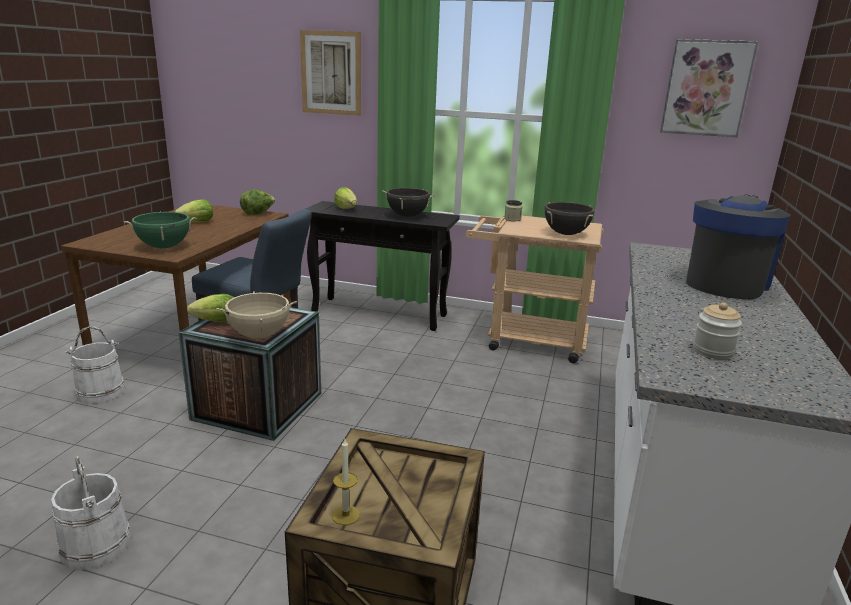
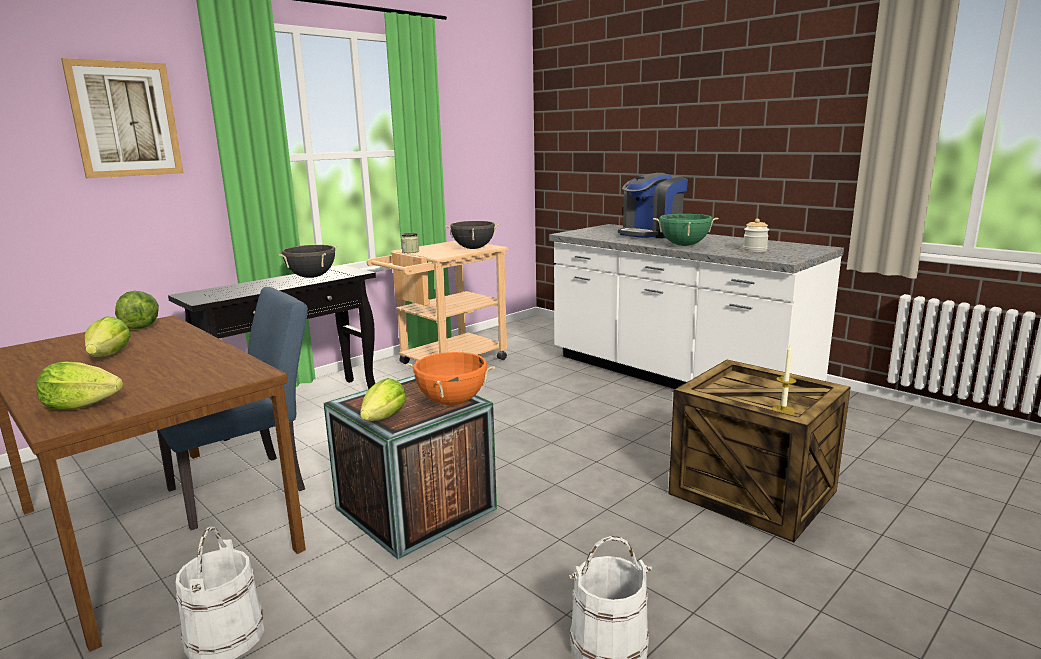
camera: 60 degrees left, 5 degrees down
(164, 247) = (201, 377): green cooking pot -> green cooking pot (684, 245)
(259, 335) = (452, 402): beige cooking pot -> orange cooking pot
(346, 209) = (231, 290): lettuce -> lettuce (81, 406)
(706, 88) = (490, 117): picture -> none
(725, 283) = (651, 234): coffee machine -> coffee machine turned 105 degrees counterclockwise

